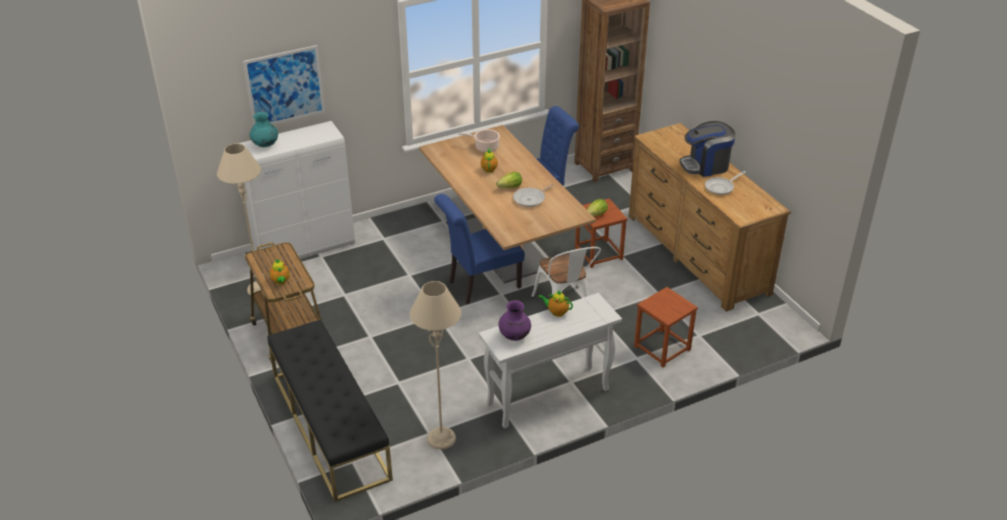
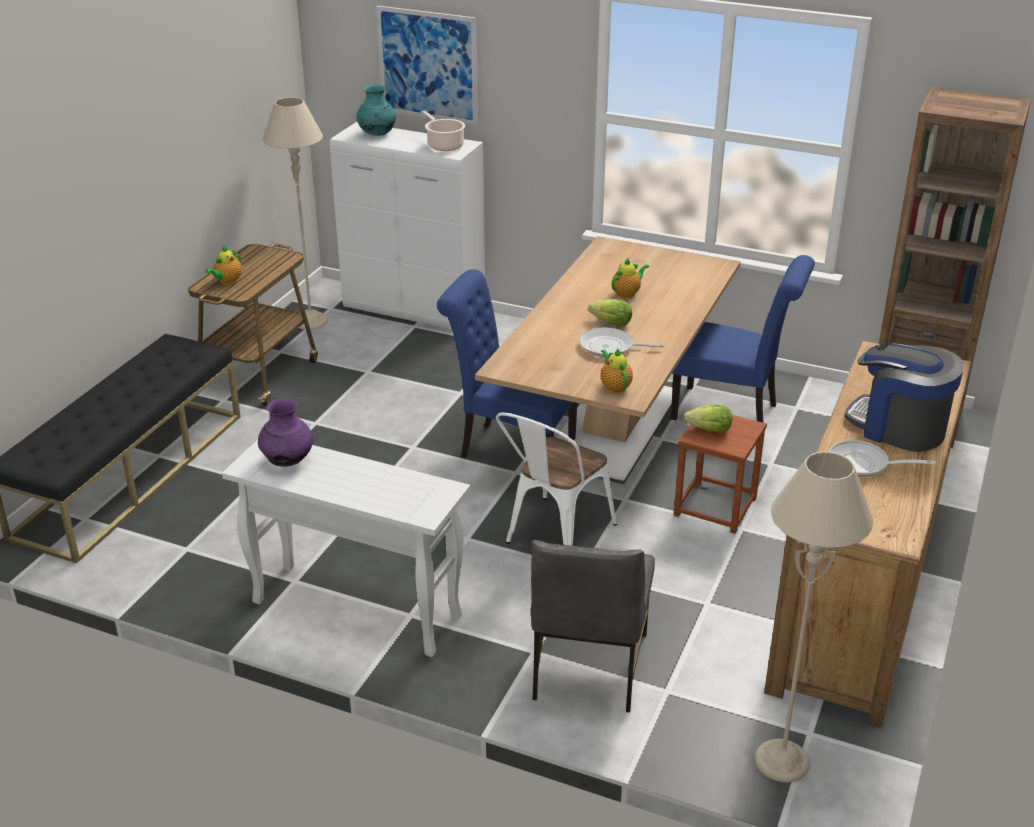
camera: 50 degrees right, 5 degrees down
(441, 438) = (186, 562): beige floor lamp -> beige floor lamp (782, 761)
(485, 147) = (669, 272): cooking pot -> cooking pot (444, 145)
(556, 312) = (380, 470): teapot -> teapot (614, 387)
(662, 348) = (587, 667): brown stool -> grey chair

